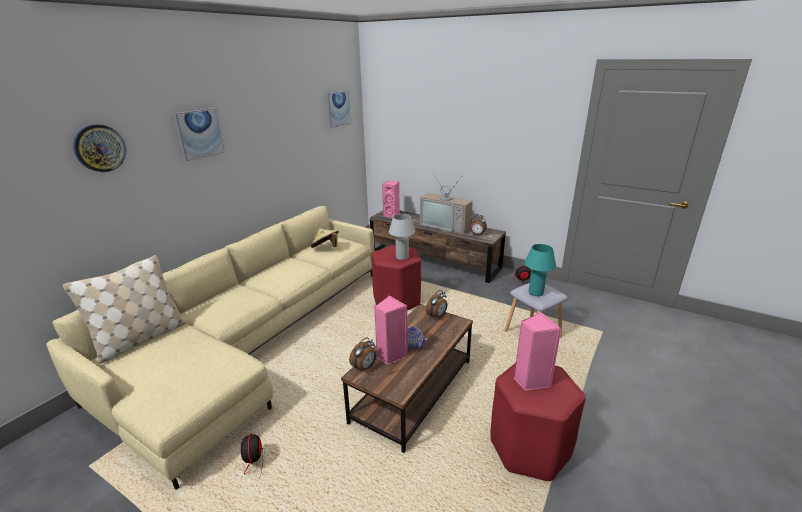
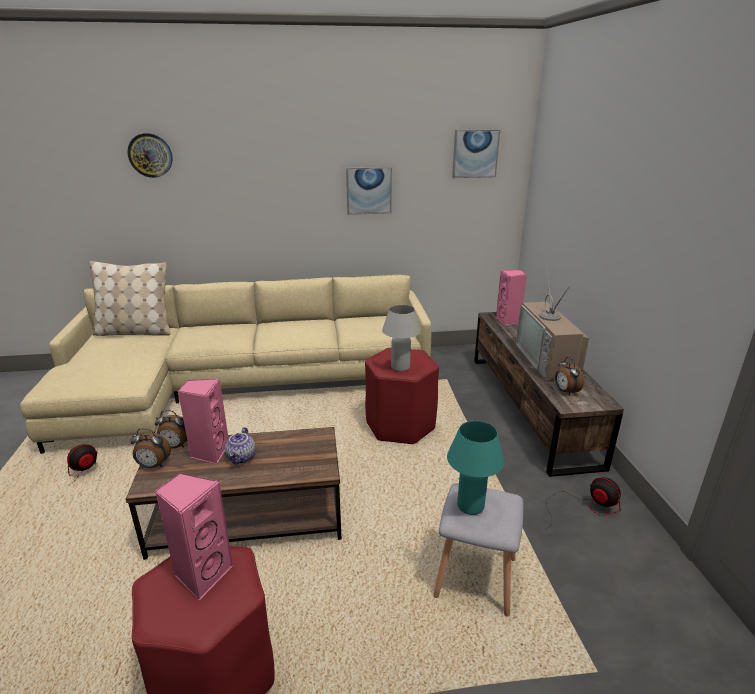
camera: 50 degrees right, 0 degrees up
(199, 133) = (253, 157): picture -> picture (369, 190)
(325, 248) = (367, 324): beige hat -> none
(437, 316) = (319, 449): alarm clock -> alarm clock (153, 466)

